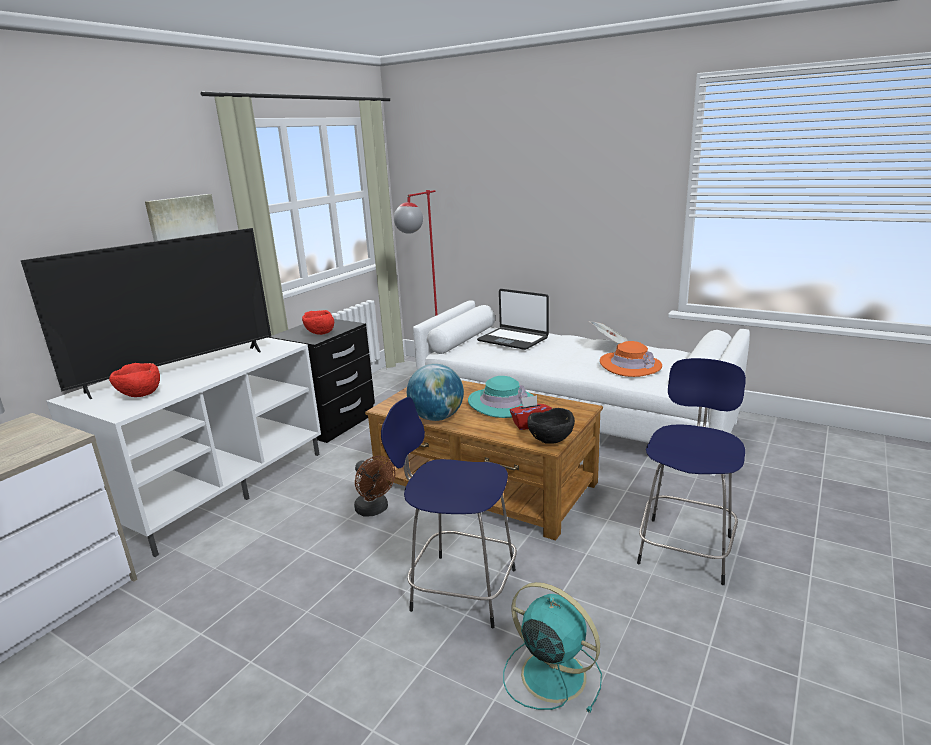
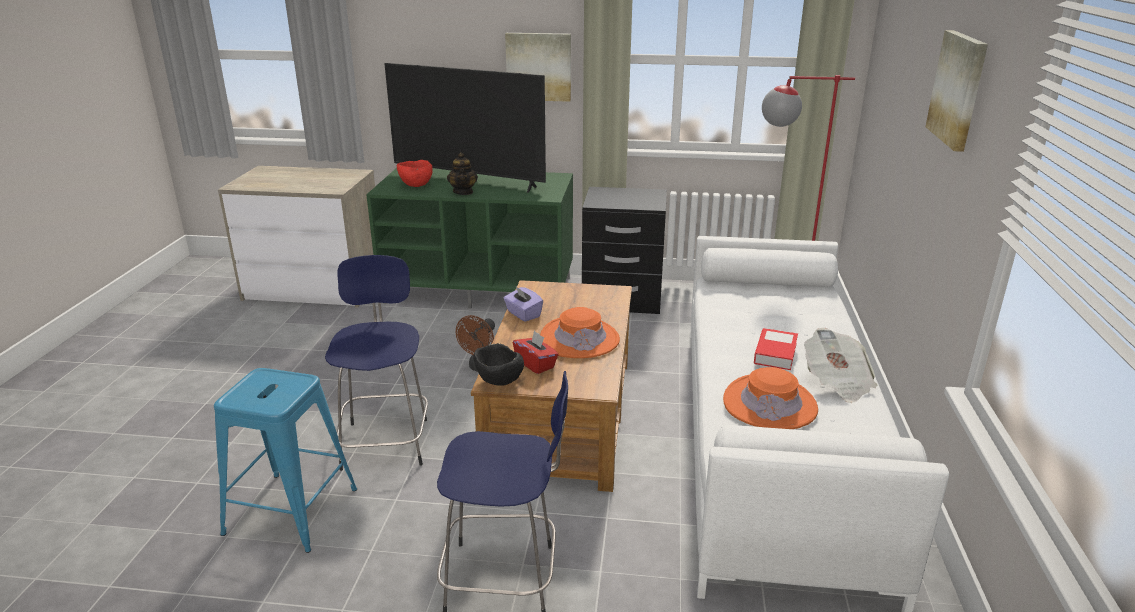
camera: 65 degrees right, 5 degrees up
(208, 375) = (463, 192): none -> teapot
(216, 486) = (481, 289): white tv stand -> green tv stand
(320, 334) = (612, 202): red bowl -> none
(437, 418) = (523, 314): globe -> purple tissue box
(501, 403) = (579, 339): turquoise hat -> orange hat
(513, 339) = (787, 308): laptop -> none
(550, 674) = (291, 511): turquoise fan -> blue stool
(569, 353) = (775, 353): none -> book
(576, 165) = (958, 89): none -> picture

